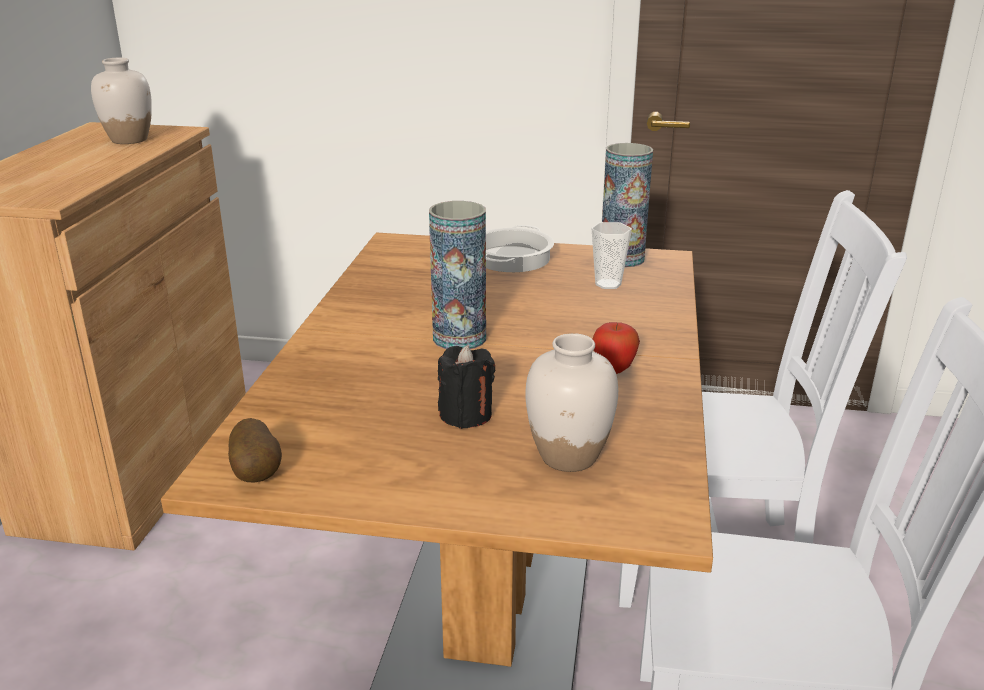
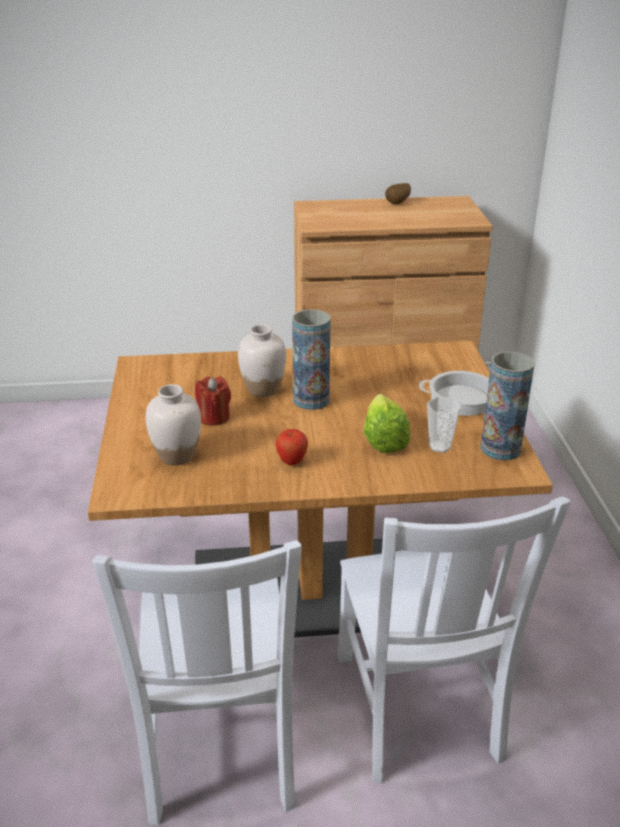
camera: 75 degrees right, 5 degrees up
(129, 140) = (438, 214): white vase -> white vase (263, 390)
(258, 474) = (141, 372): potato -> potato (398, 203)
(465, 415) = (213, 417): black candle -> red candle
(574, 308) = (384, 437): none -> lettuce

